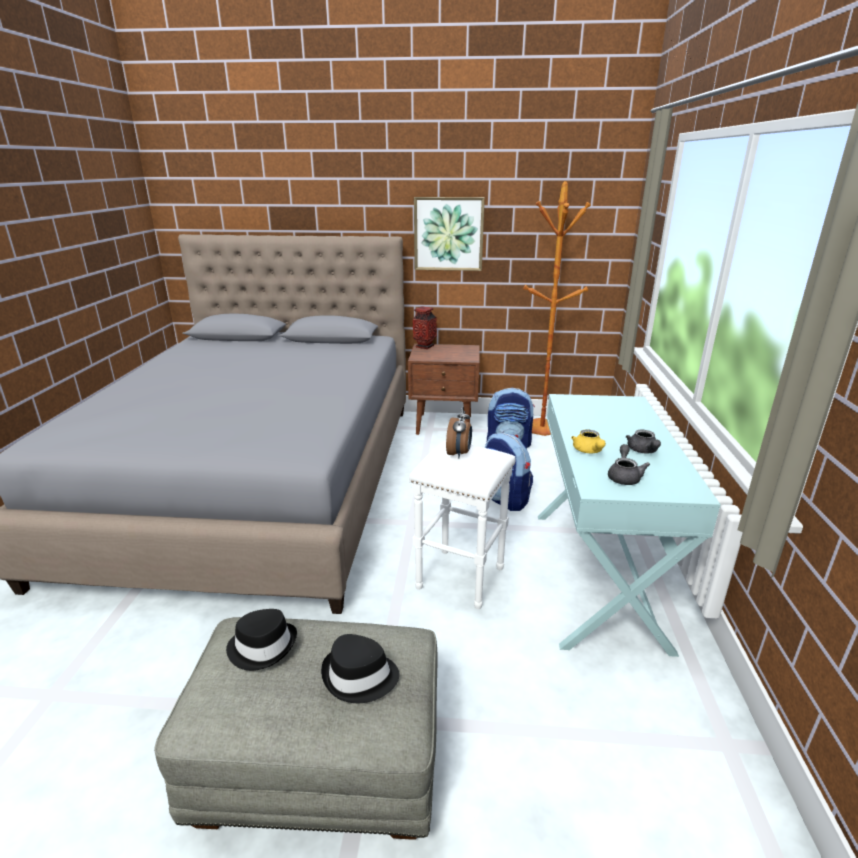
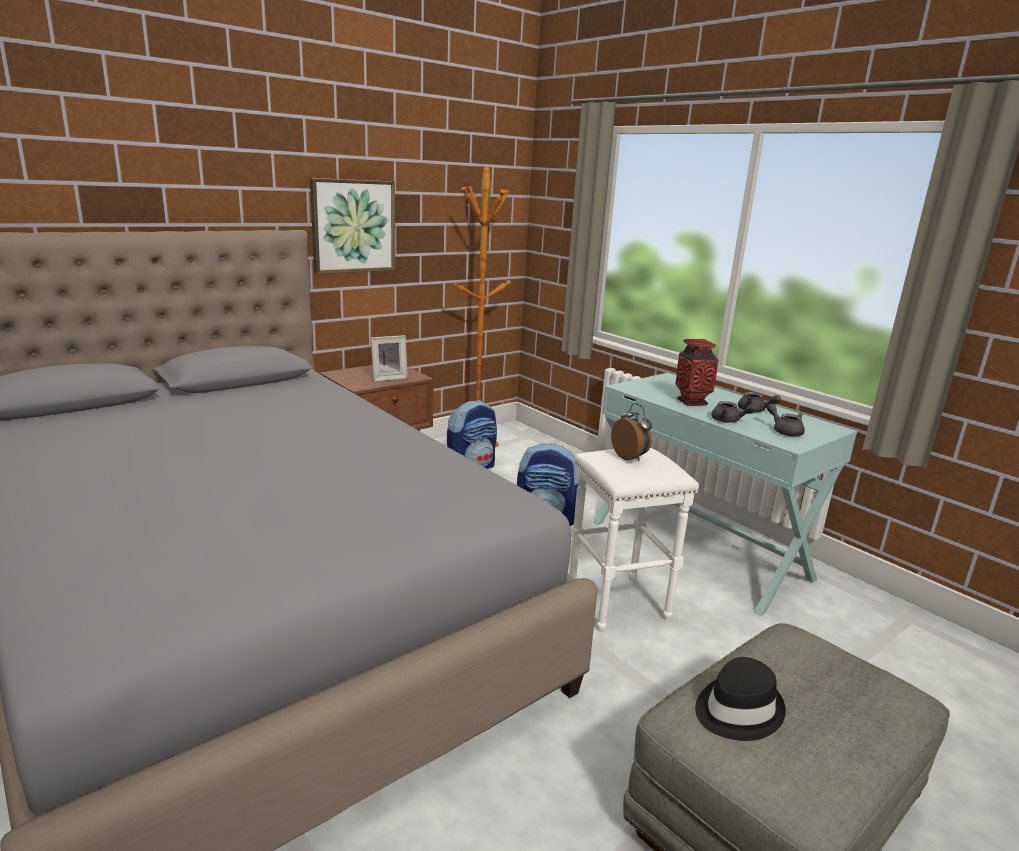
camera: 45 degrees left, 5 degrees down
(360, 677) = (835, 677): black hat -> none
(424, 346) = (340, 373): vase -> vase (691, 402)
(448, 356) = (388, 378): none -> picture frame
(588, 451) = (729, 421): yellow teapot -> grey teapot

